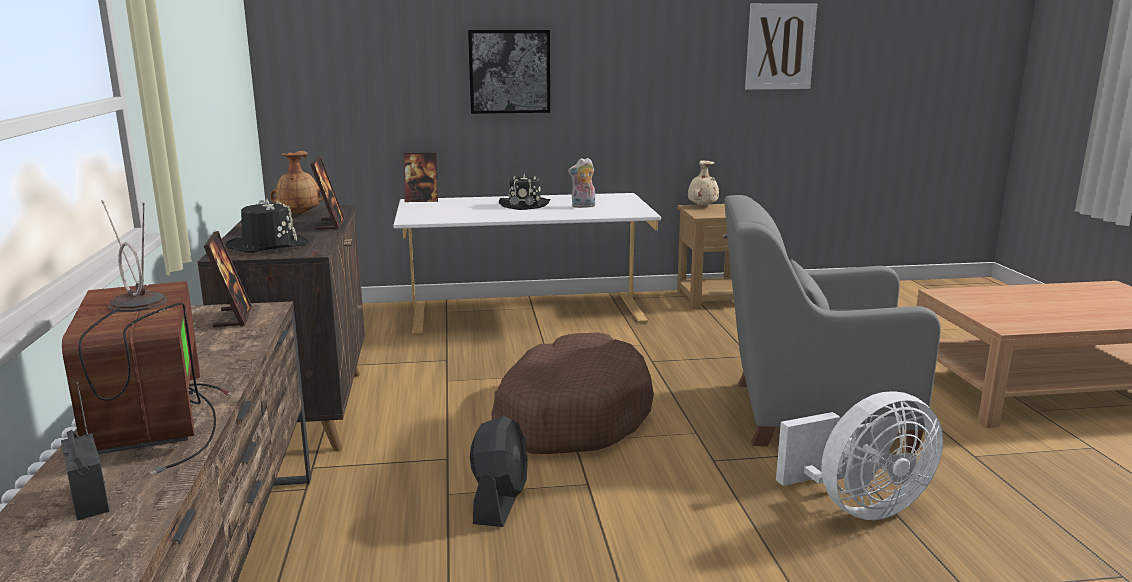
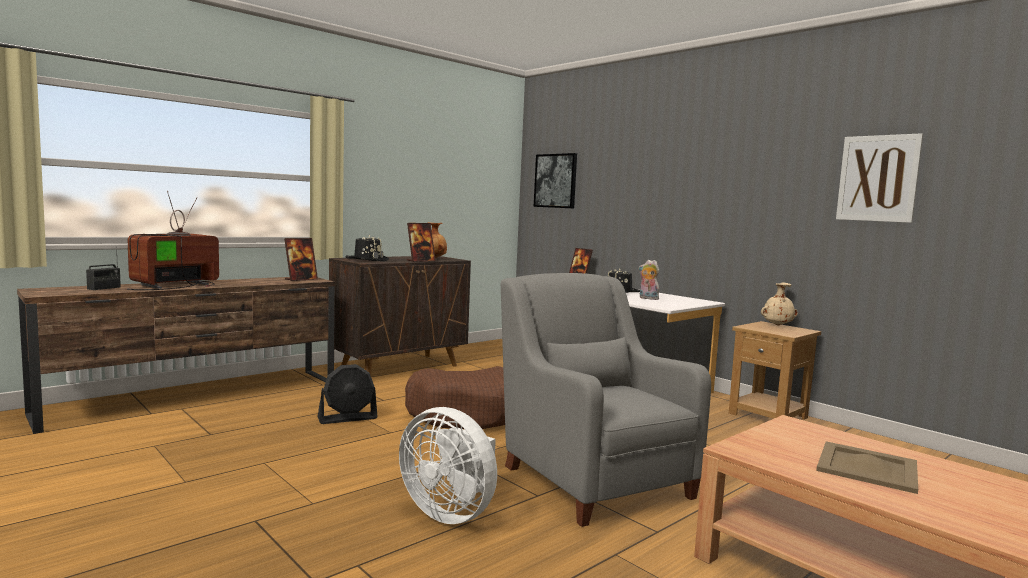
camera: 55 degrees right, 10 degrees down
(509, 71) = (645, 196): picture -> picture (556, 181)
(1049, 306) = (866, 467): none -> beige tray

